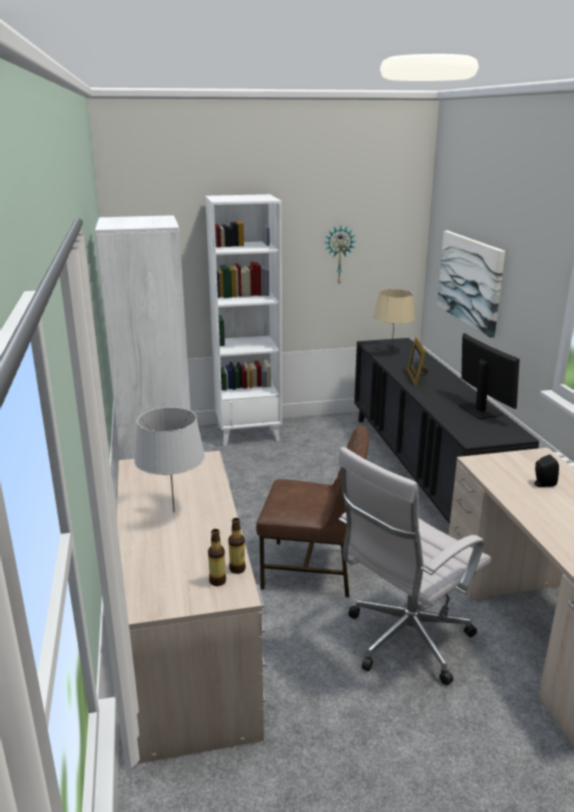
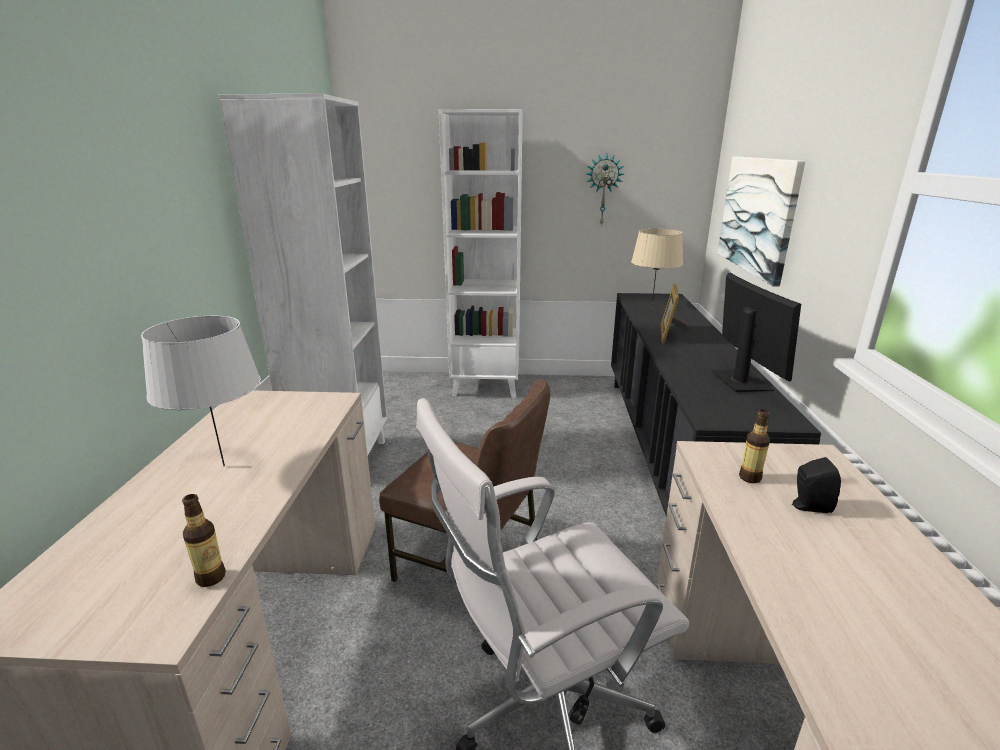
camera: 15 degrees right, 0 degrees up
(217, 581) = (161, 595): bottle -> bottle (749, 478)

